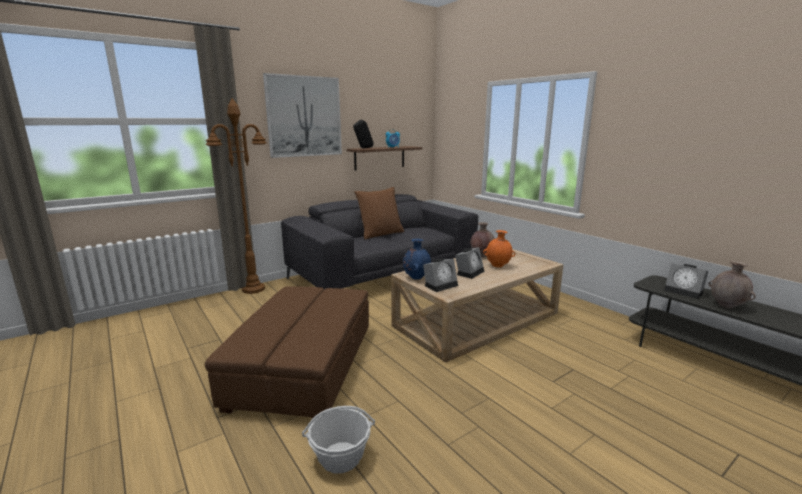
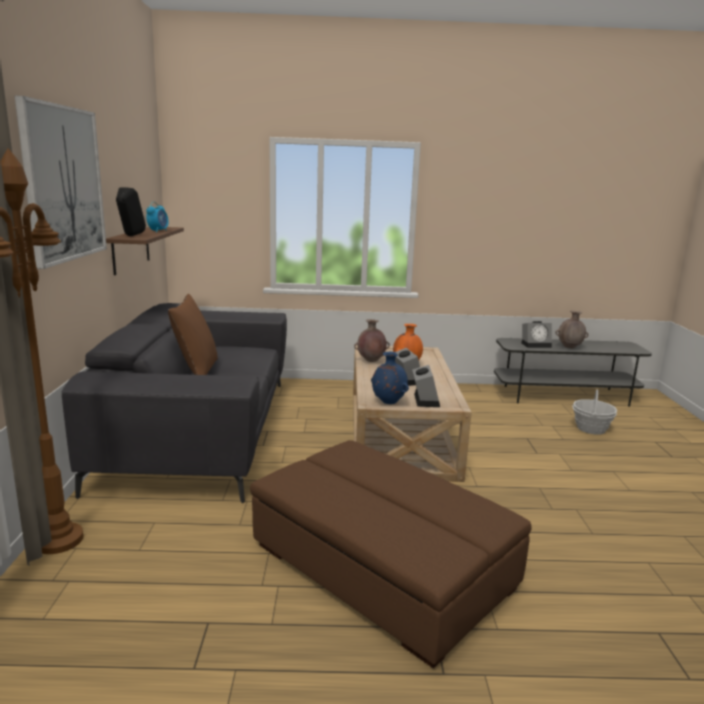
camera: 55 degrees left, 0 degrees up
(340, 457) = (580, 597): basket -> basket (591, 428)

